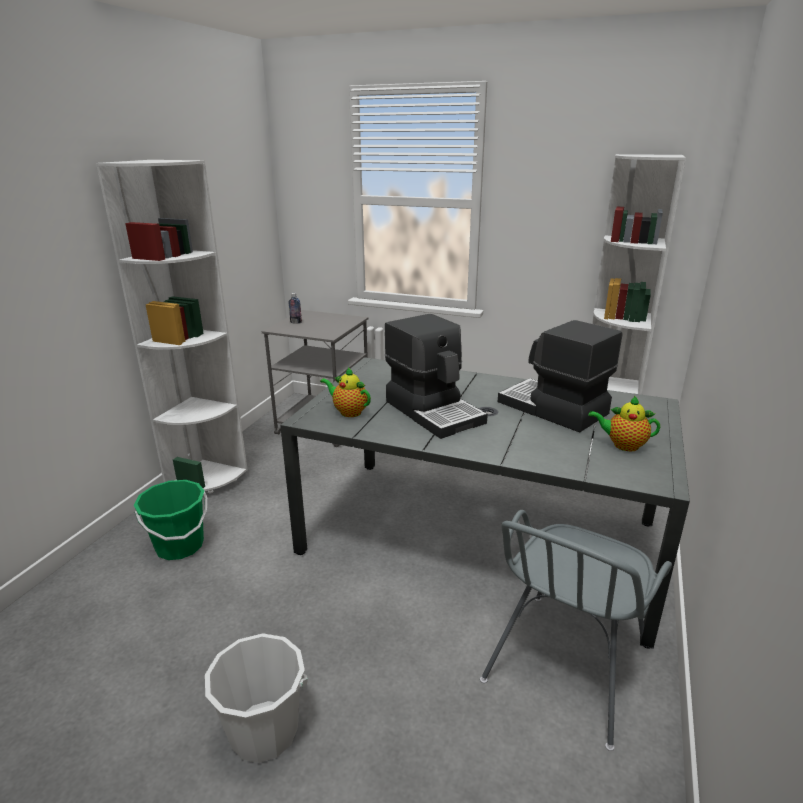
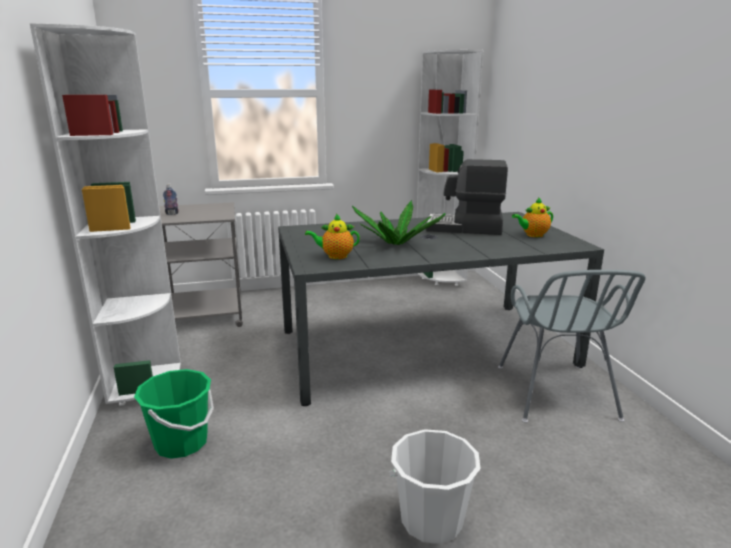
camera: 35 degrees left, 5 degrees down
(434, 411) = (396, 243): coffee machine -> potted plant

